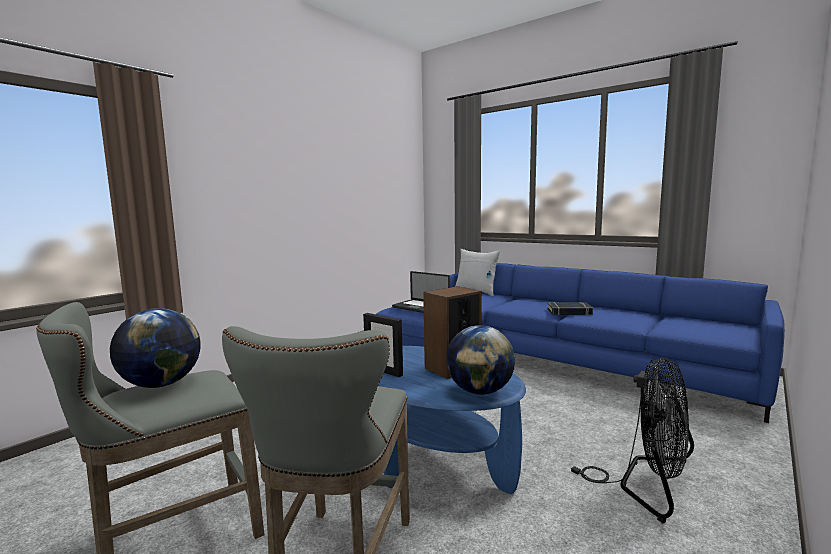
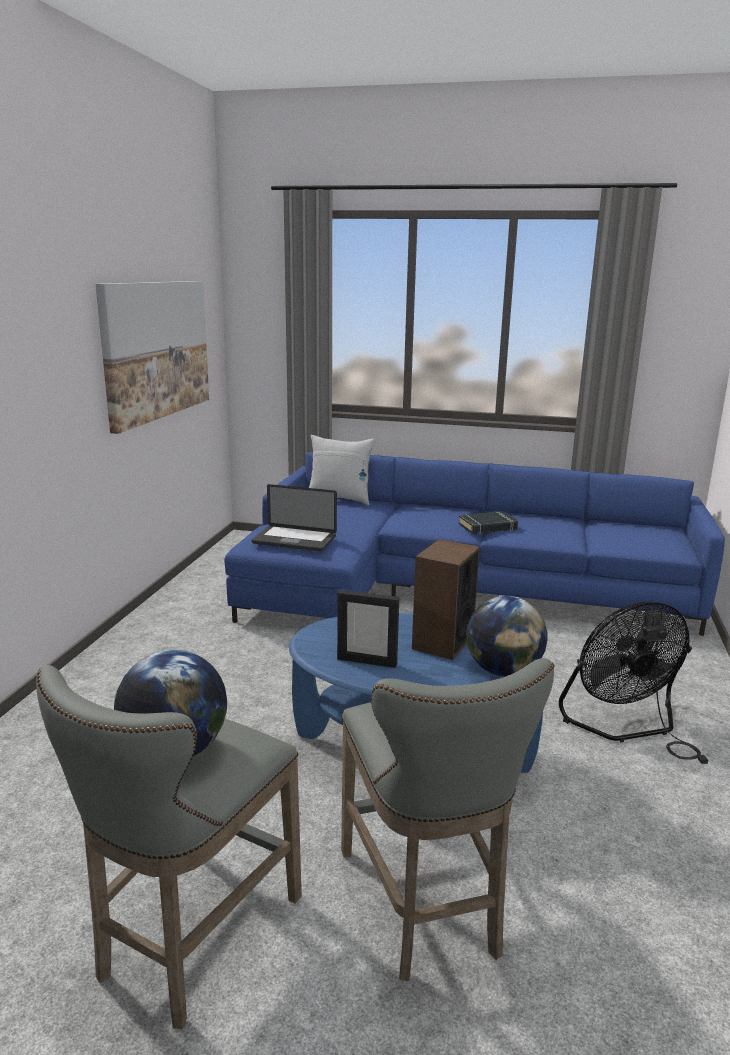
camera: 25 degrees left, 10 degrees up
(363, 192) = (156, 350): none -> picture
(645, 481) = (636, 726): black fan -> black fan turned 120 degrees counterclockwise

